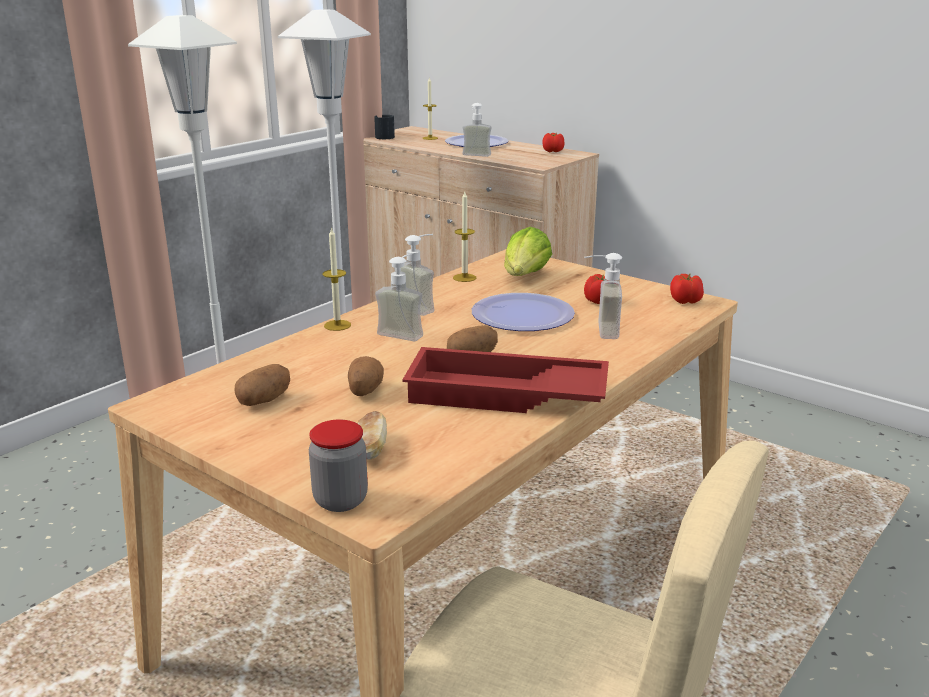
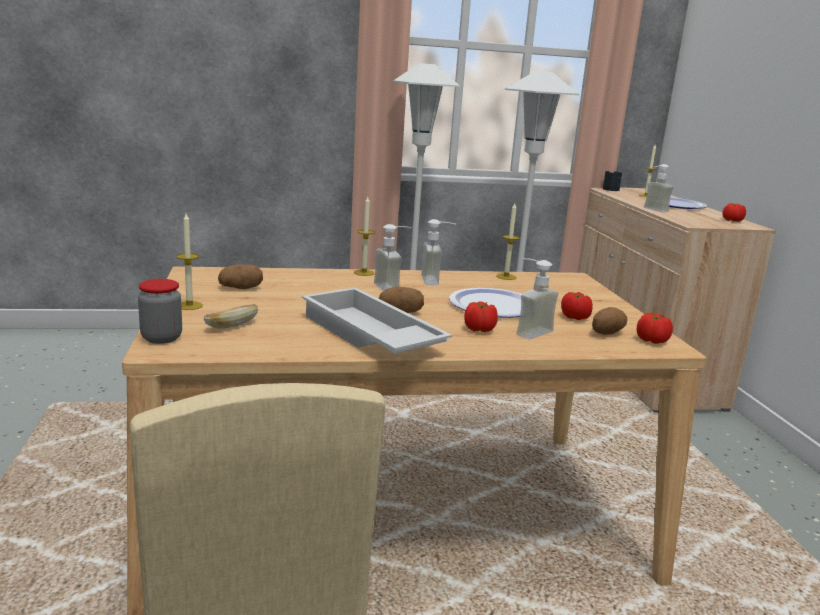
camera: 40 degrees right, 5 degrees down
(266, 448) = (189, 305): none -> candle
(364, 391) = (298, 303): potato -> potato (606, 333)
(504, 395) = (368, 335): red tray -> white tray
(525, 277) = (551, 289): lettuce -> none
(568, 346) = (480, 330): none -> tomato

